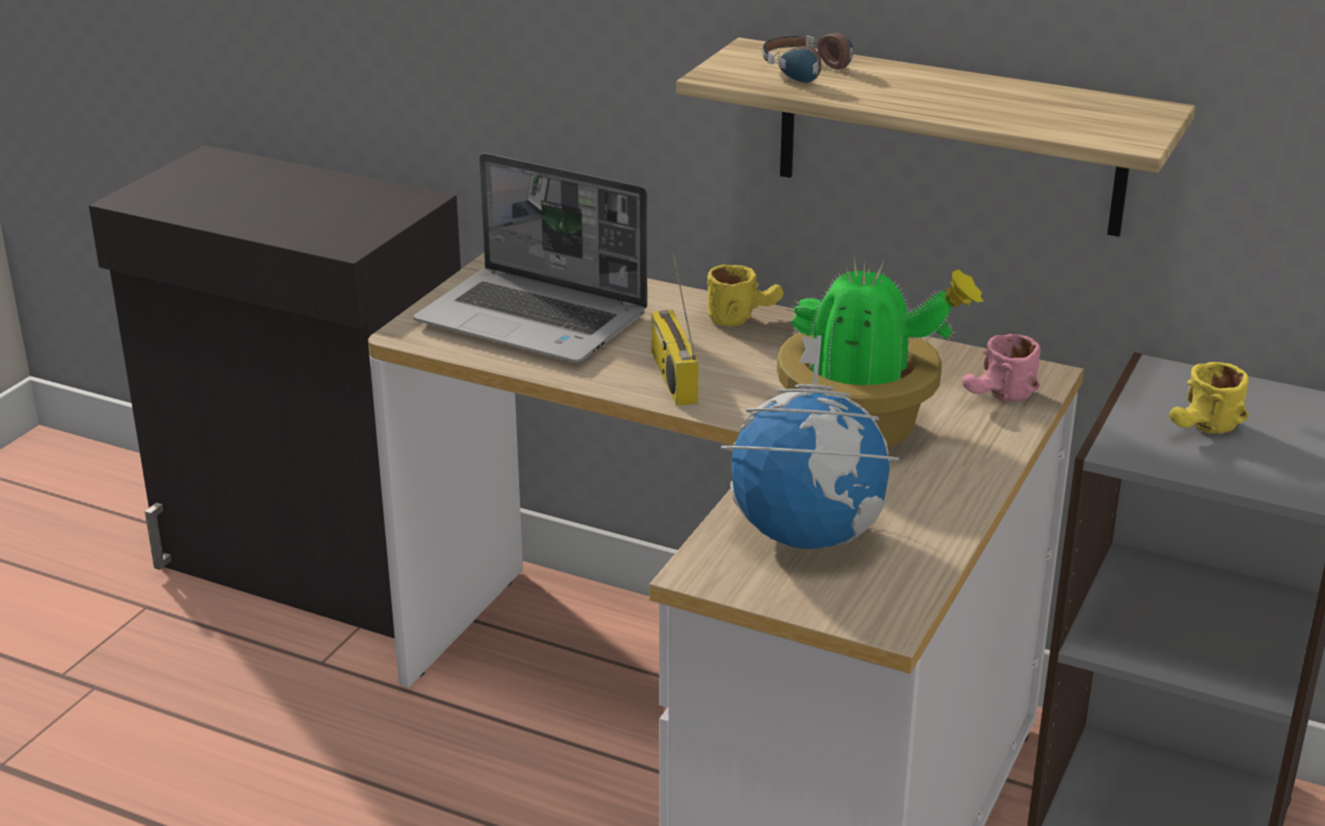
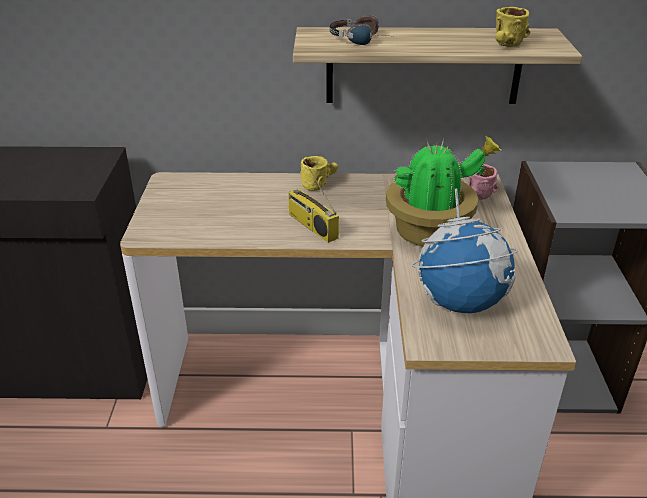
camera: 25 degrees left, 5 degrees up
(535, 320) = (211, 210): laptop -> none
(1203, 430) = (589, 193): yellow mug -> yellow mug (507, 46)

